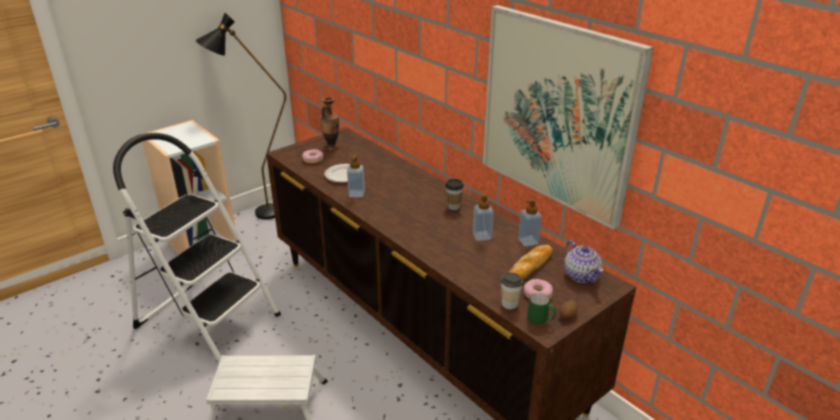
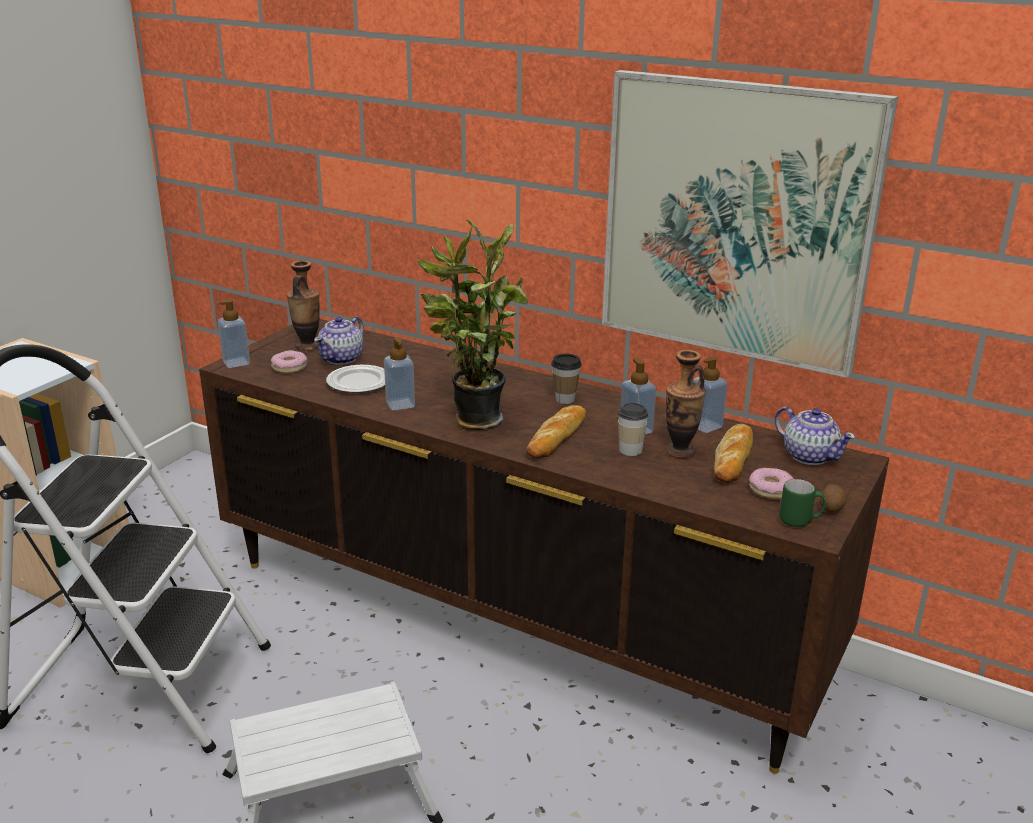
camera: 20 degrees left, 5 degrees down
(258, 214) = (142, 500): black floor lamp -> none
(287, 152) = (236, 363): none -> soap dispenser
(345, 158) = (342, 358): none -> teapot
(389, 212) = (472, 421): none -> potted plant
(431, 231) = (557, 436): none -> bread
(499, 256) = (680, 451): none -> vase
(509, 304) = (743, 509): cup -> cup (630, 450)

